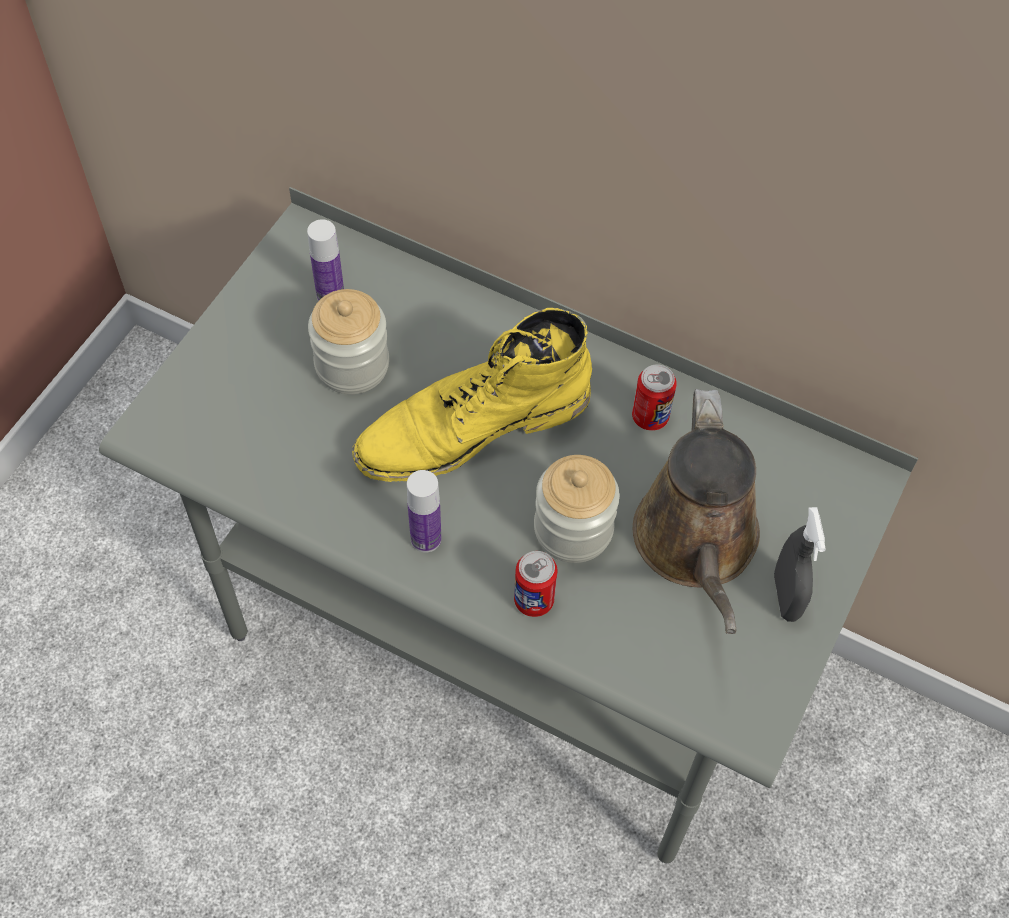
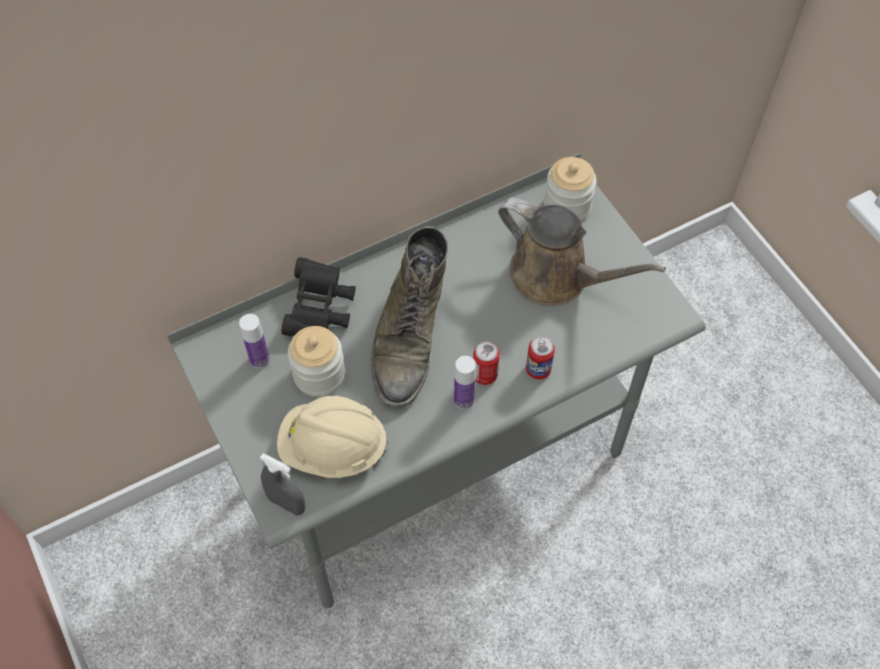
camera: 55 degrees left, 0 degrees up
(261, 436) = (333, 448): none -> beige hard hat
(442, 314) = (320, 310): none -> black binoculars
(472, 427) = (408, 338): yellow boot -> green boot
(573, 529) = (508, 327): jar -> jar (567, 206)
(650, 417) = (465, 251): can -> can (484, 375)
(786, 596) = (612, 257): grey spray bottle -> grey spray bottle (287, 504)

